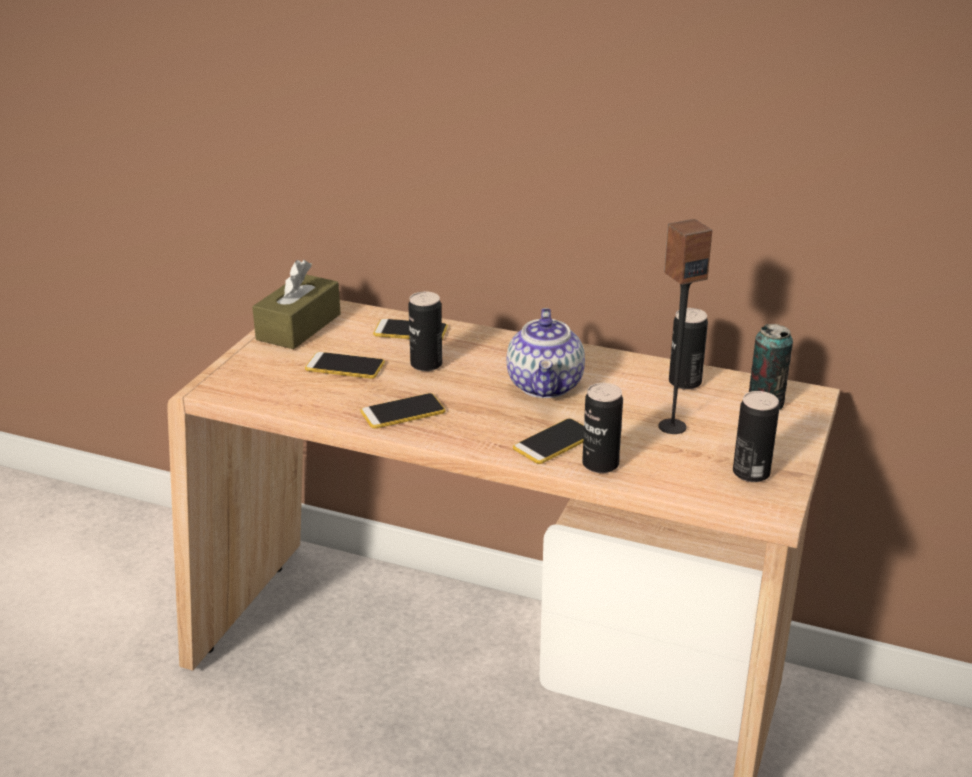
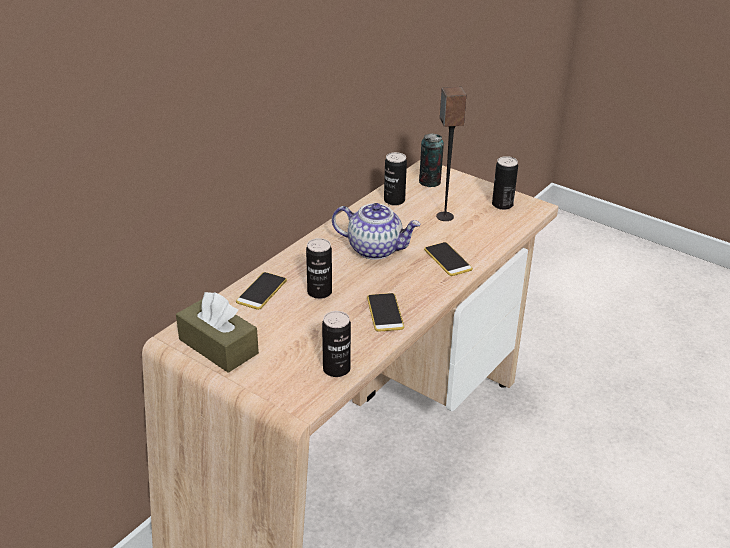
camera: 75 degrees left, 5 degrees up
(345, 366) = (302, 330): phone -> none
(600, 464) = (478, 249): can -> can (336, 369)

